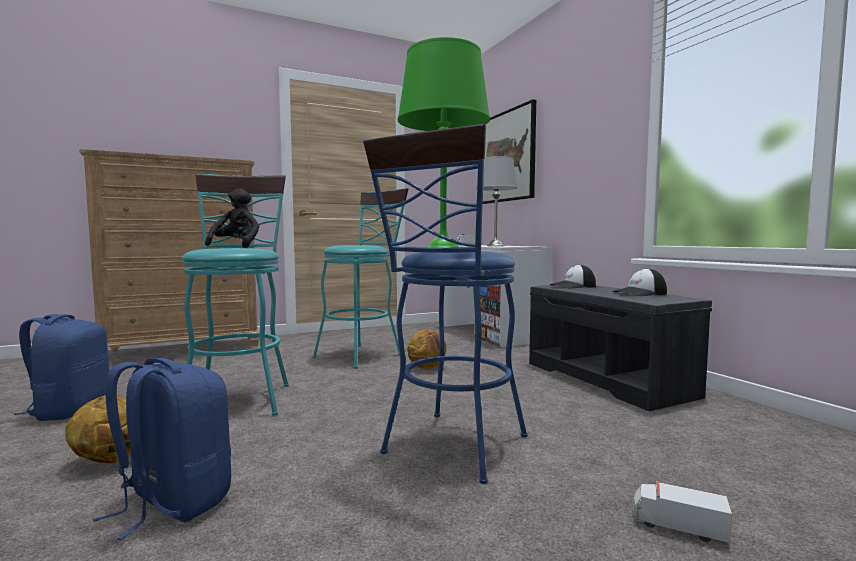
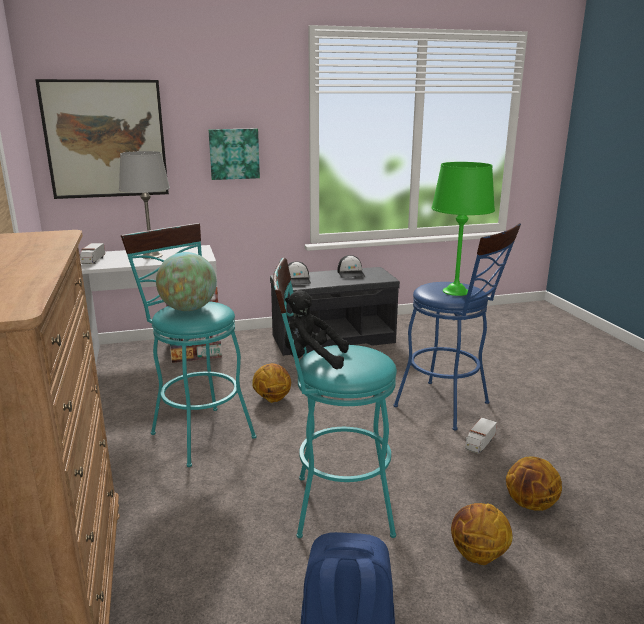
camera: 80 degrees left, 15 degrees up
(172, 502) = (530, 504): blue backpack -> basketball
(356, 244) = (188, 309): none -> globe
(579, 154) = (234, 154): none -> picture
(677, 527) = (515, 369): toy truck -> toy truck (479, 443)

